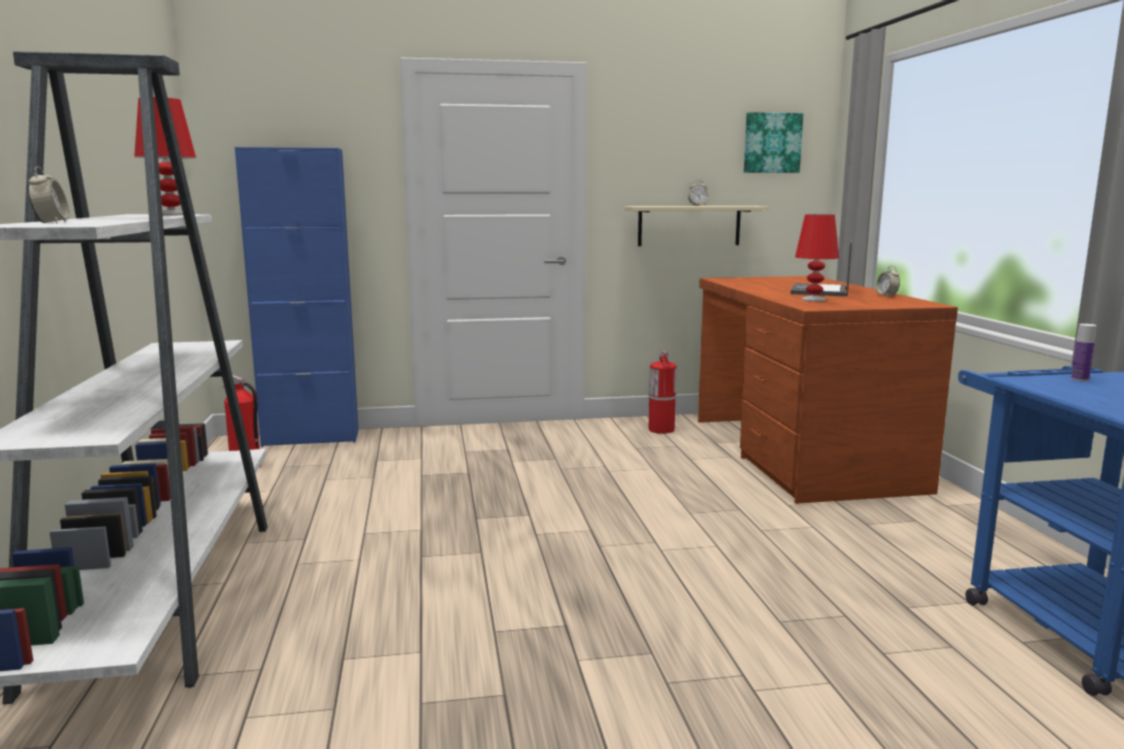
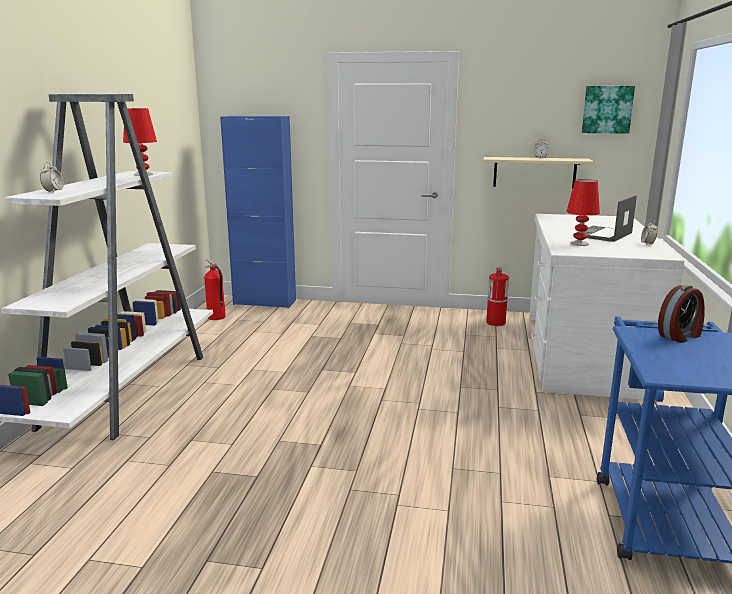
camera: 20 degrees right, 5 degrees up
(799, 453) = (583, 354): brown desk -> white desk
(1079, 379) = (680, 336): bottle -> alarm clock

